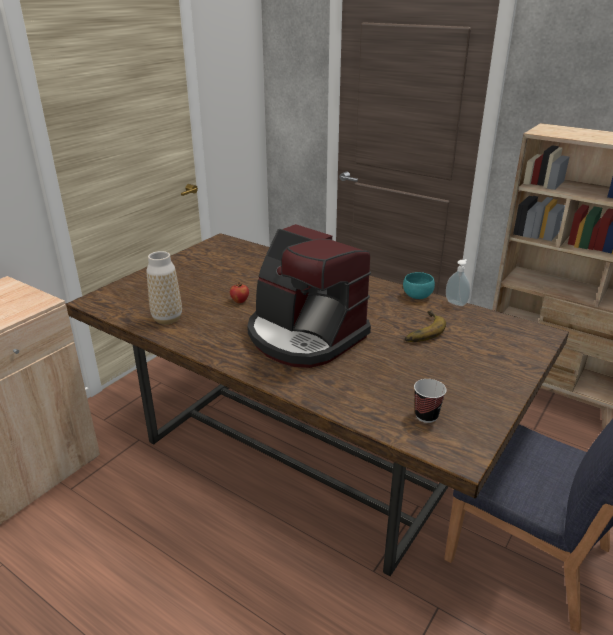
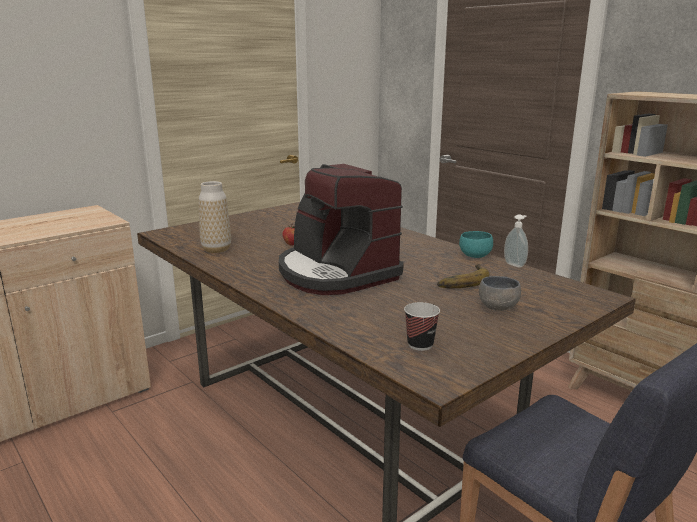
camera: 15 degrees right, 10 degrees down
(467, 359) = (498, 307): none -> grey bowl

